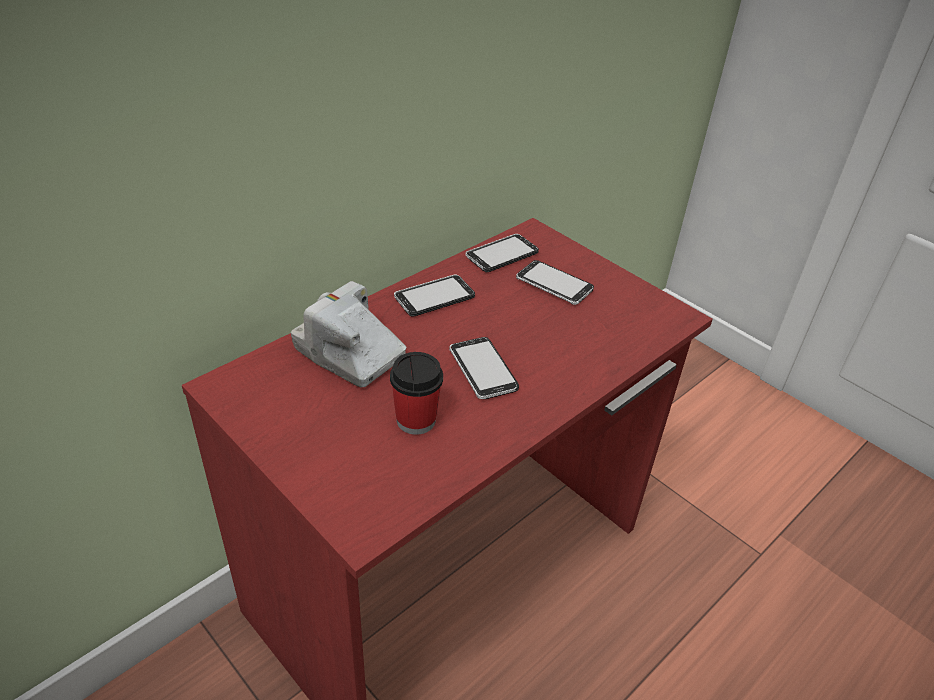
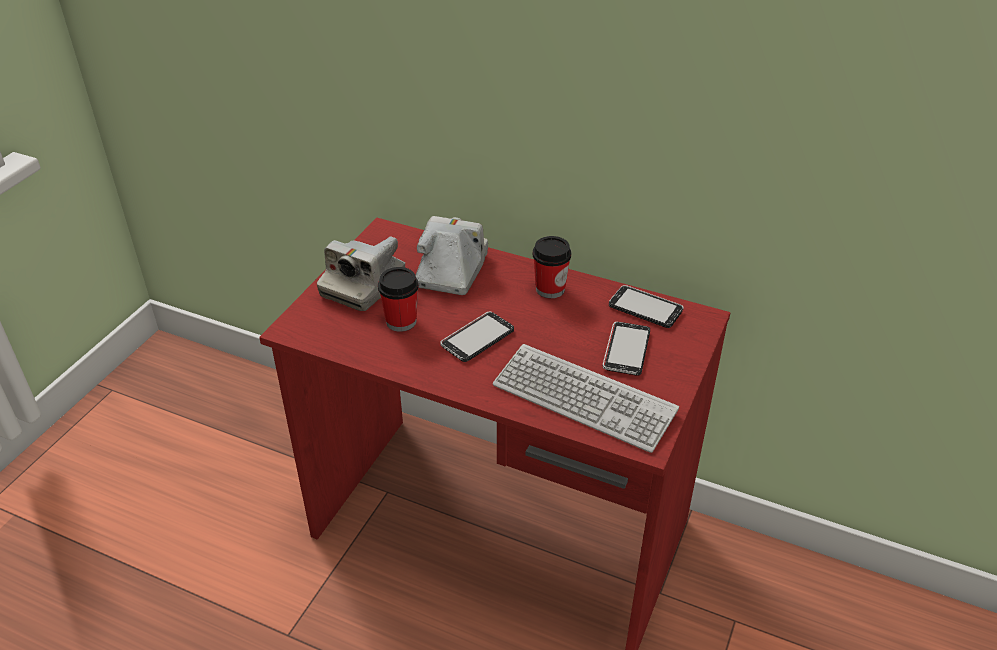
camera: 70 degrees right, 0 degrees up
(320, 434) = (363, 285): none -> camera
(434, 297) = (550, 289): phone -> cup
(609, 331) = (583, 399): none -> keyboard

